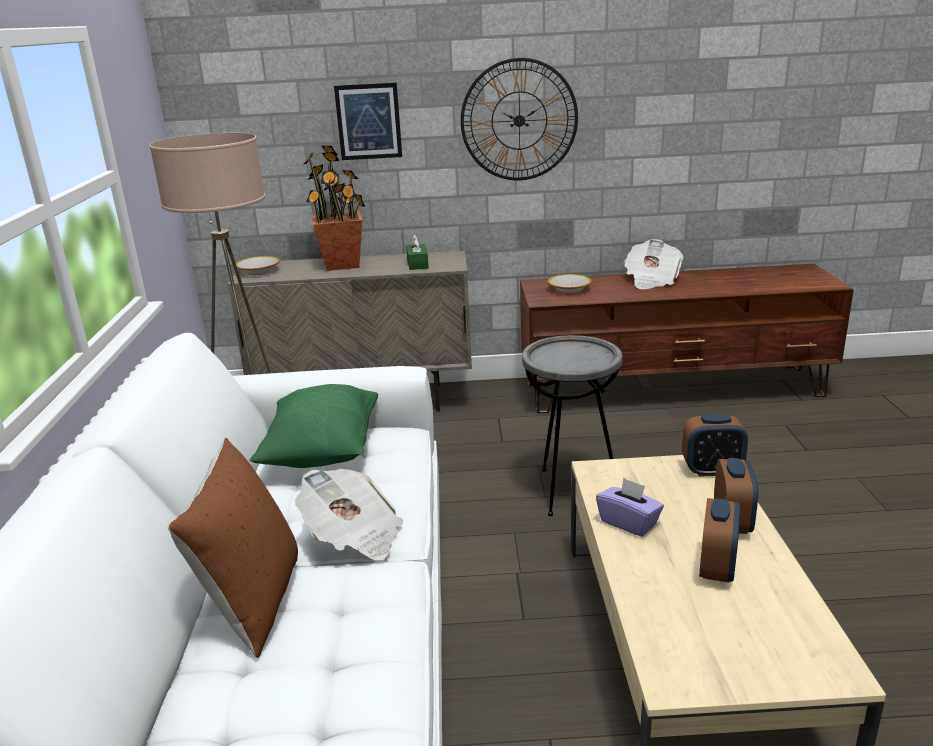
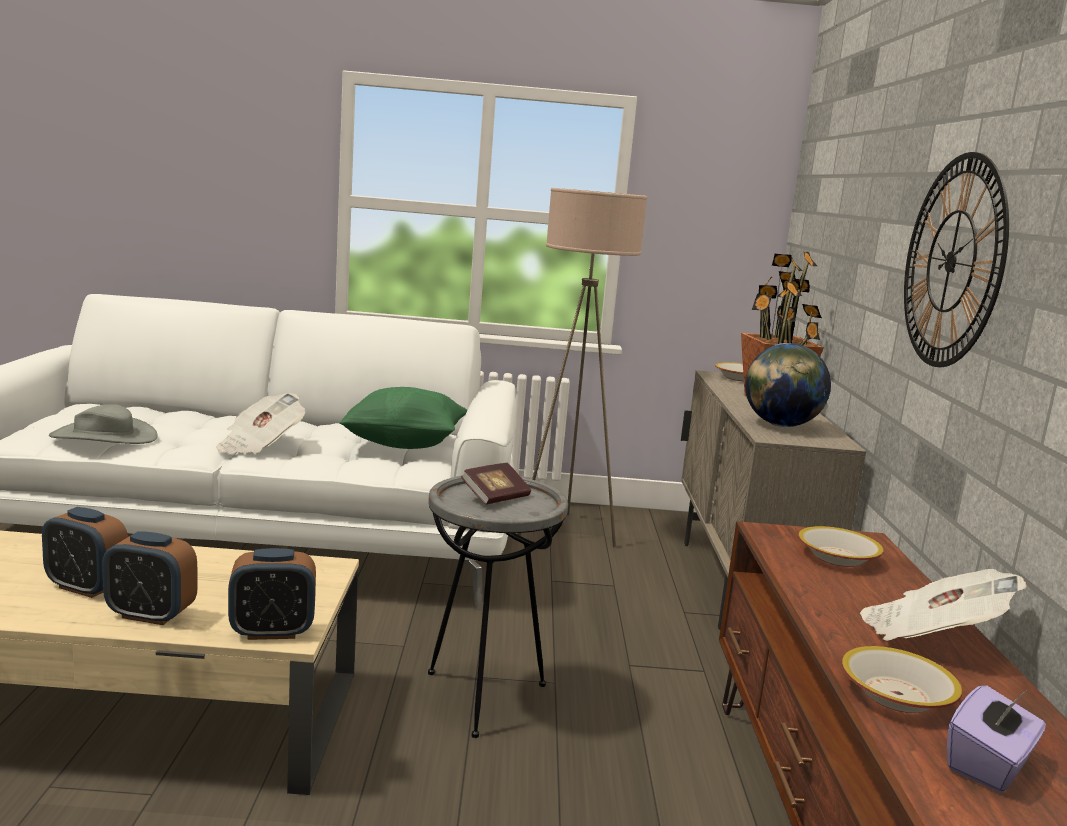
camera: 90 degrees right, 10 degrees down
(253, 602) = (210, 423): brown pillow -> none
(360, 669) = (104, 437): none -> grey hat
(368, 121) = (861, 234): picture -> none
(417, 264) = (780, 425): green tissue box -> globe
(566, 357) = (495, 497): none -> book
(629, 522) = (208, 564): purple tissue box -> purple tissue box (989, 765)
(712, 470) = (272, 632): alarm clock -> alarm clock turned 105 degrees counterclockwise
(714, 288) = (897, 695): none -> bowl

